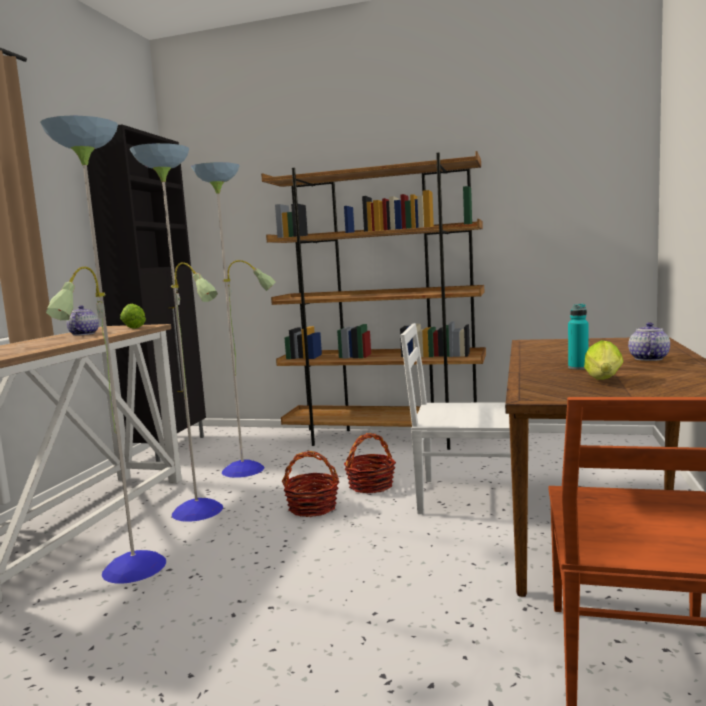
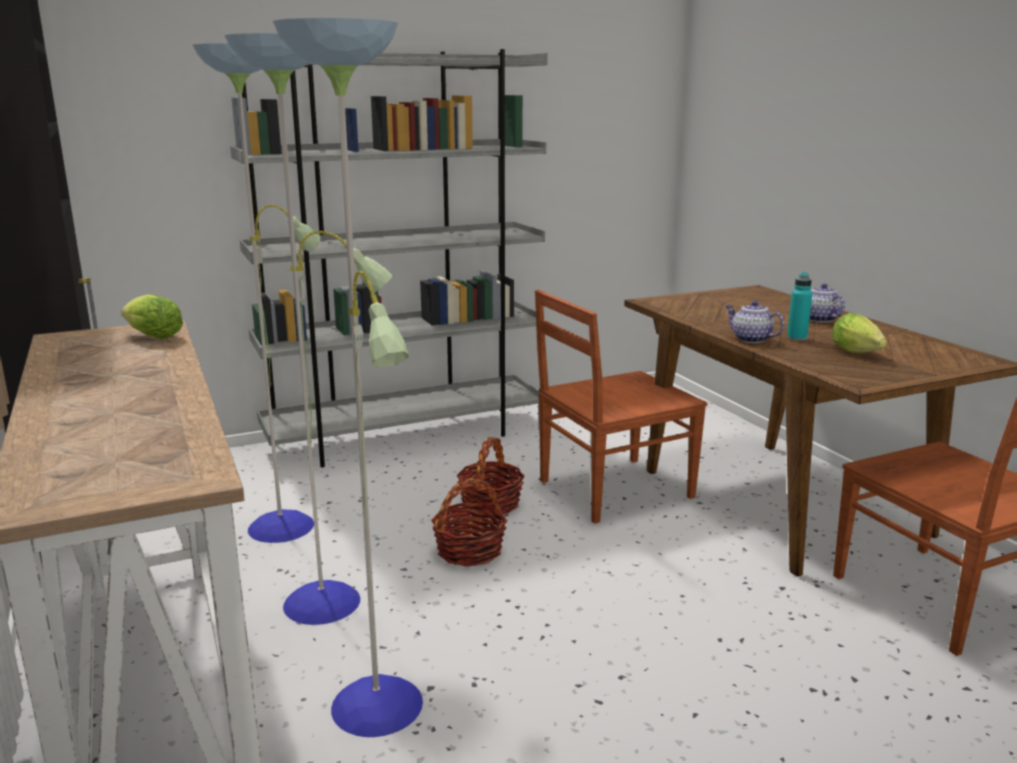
camera: 40 degrees left, 10 degrees up
(84, 334) = (103, 362): teapot -> teapot (750, 339)
(385, 439) = (406, 437): brown bookcase -> grey bookcase
(468, 497) = (612, 490): white chair -> brown chair

